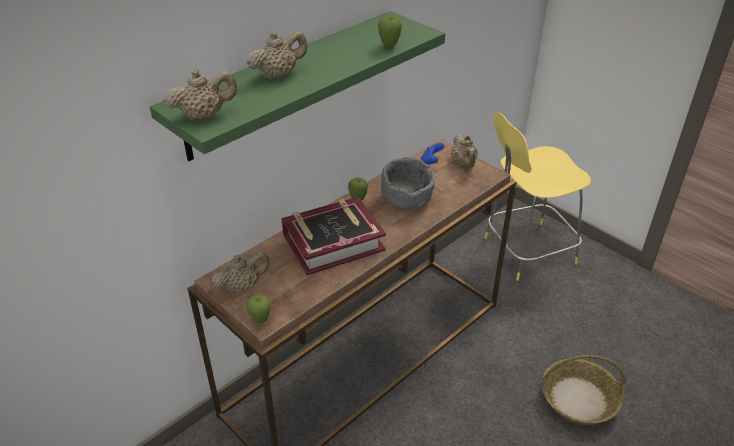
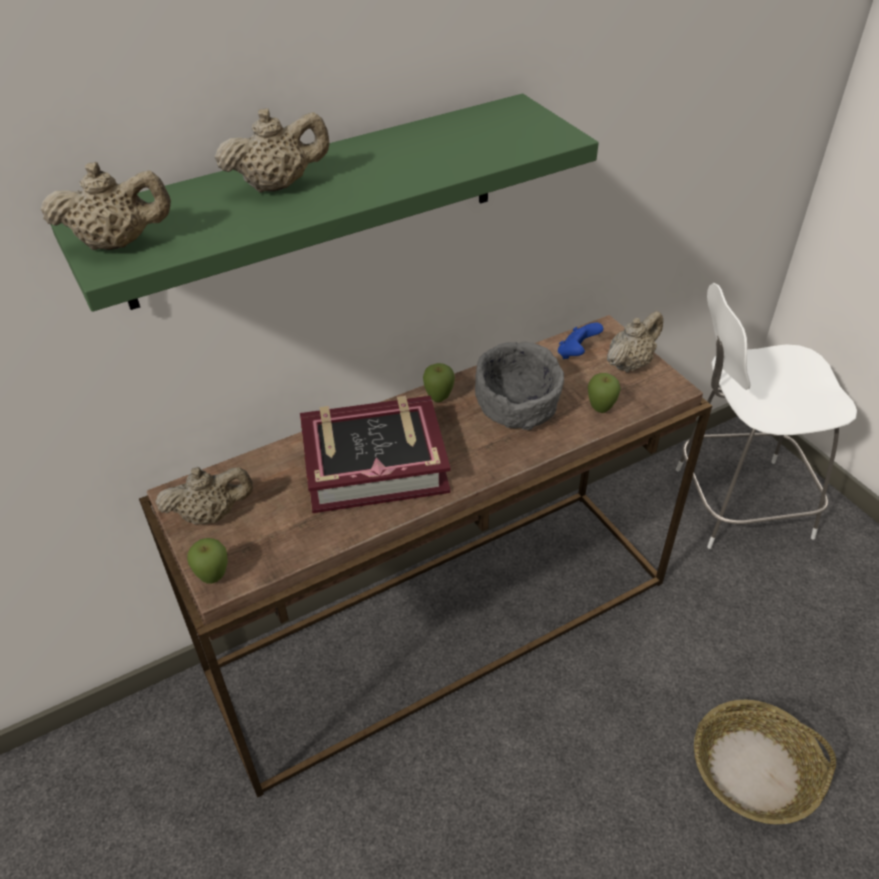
camera: 15 degrees right, 5 degrees up
(389, 46) = (488, 156): apple -> apple (600, 409)
(464, 164) = (630, 363): beige teapot -> beige teapot turned 135 degrees counterclockwise
(526, 251) = (736, 503): yellow stool -> white stool

